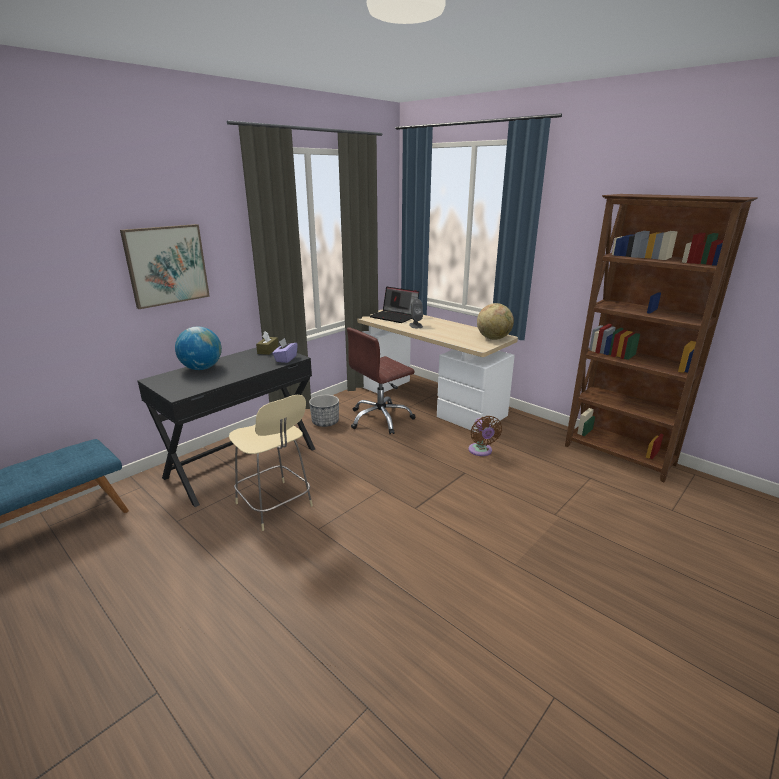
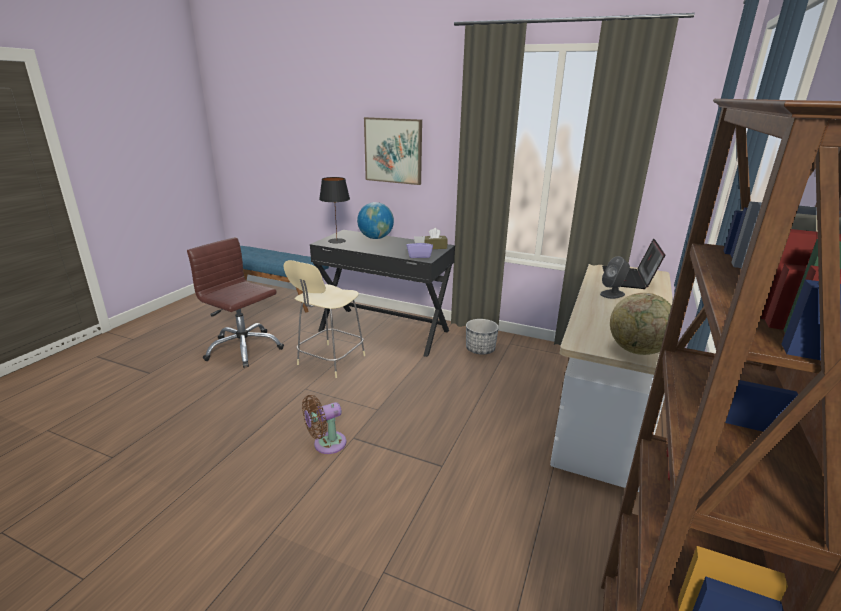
camera: 70 degrees right, 0 degrees up
(182, 387) = (336, 241): none -> black table lamp
(380, 419) = (518, 380): brown office chair -> brown office chair (243, 349)
(481, 451) = (504, 475): brown fan -> brown fan (326, 444)

